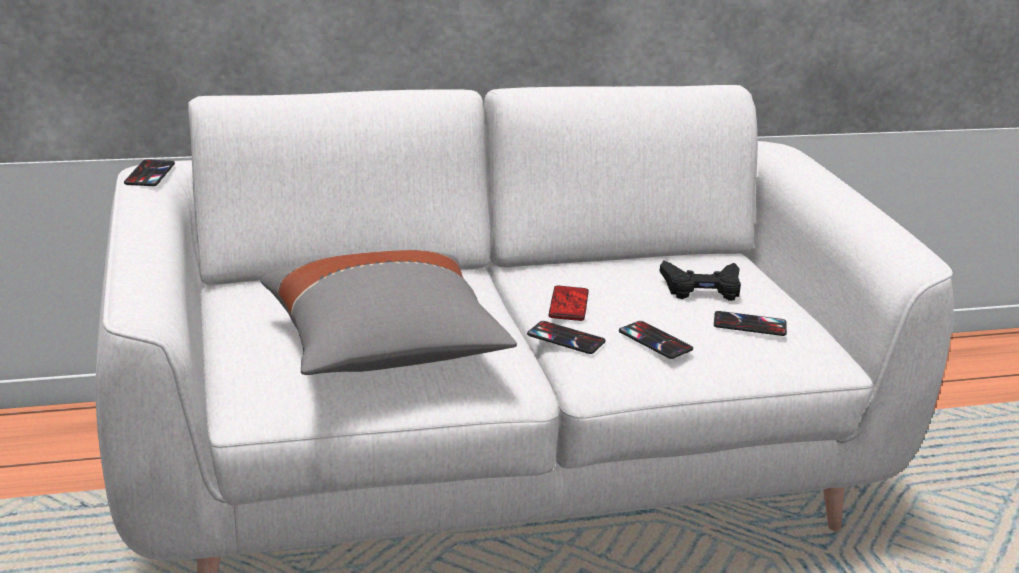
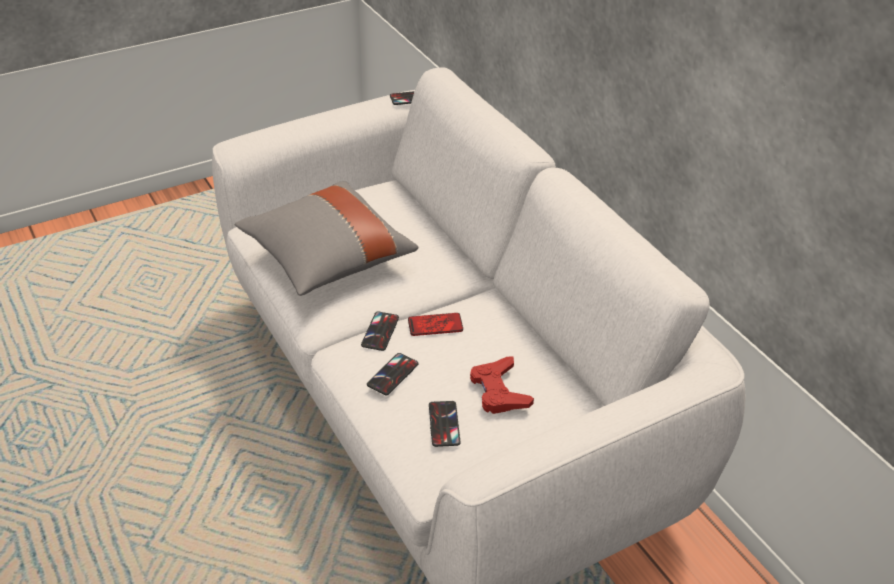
camera: 75 degrees right, 15 degrees up
(701, 288) = (499, 391): black game controller -> red game controller

